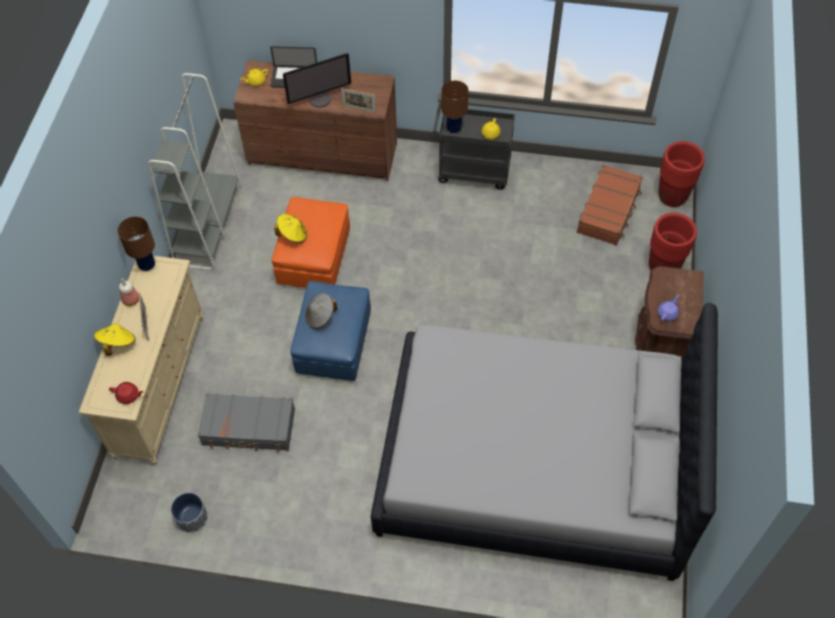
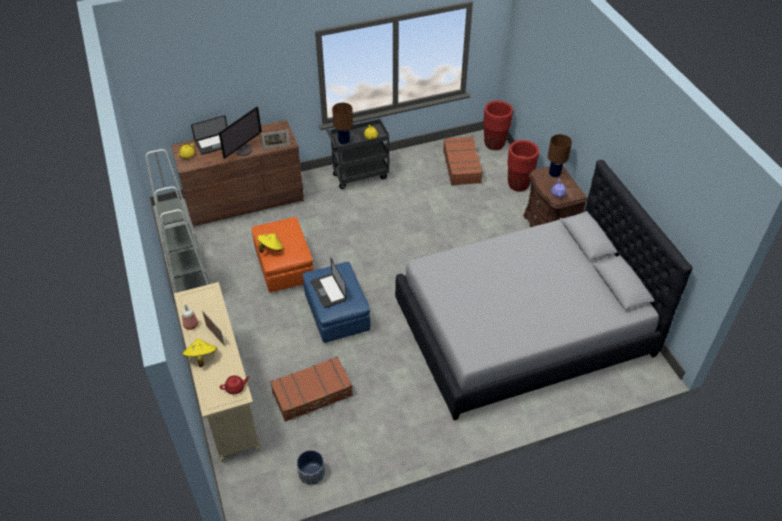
camera: 30 degrees left, 10 degrees down
(147, 265) = (187, 298): brown table lamp -> brown table lamp (554, 174)
(249, 428) = (312, 394): grey suitcase -> brown suitcase
(320, 317) = (328, 291): grey hat -> laptop

